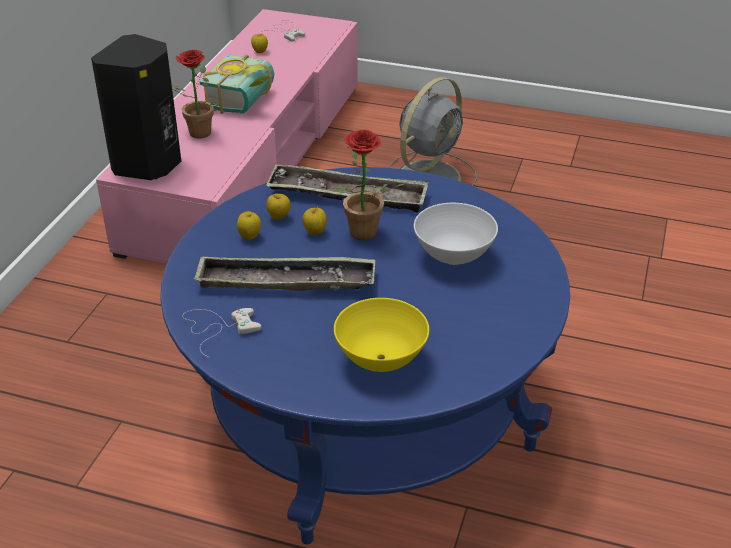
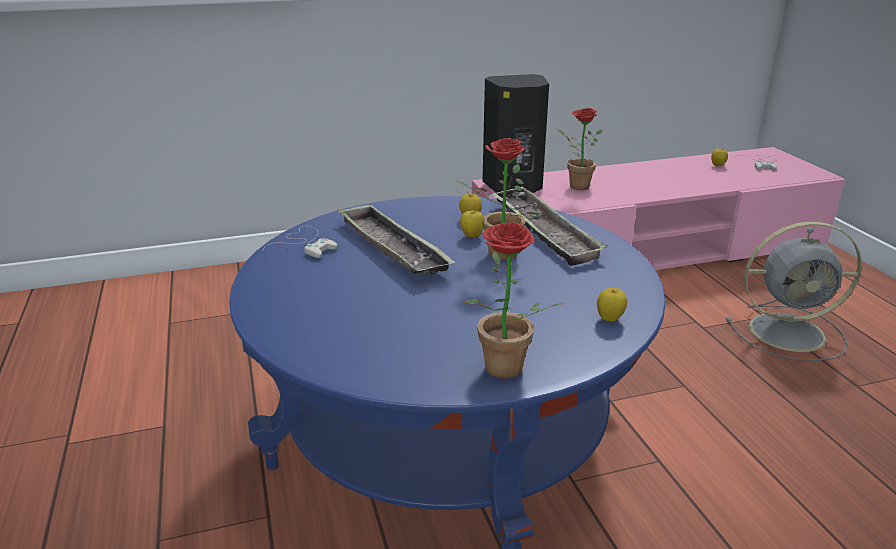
camera: 55 degrees right, 10 degrees down
(246, 101) = (647, 185): book -> none
(250, 237) = (430, 217): apple -> apple (610, 319)
(381, 361) = (333, 320): yellow bowl -> none
(453, 256) = (530, 303): white bowl -> none
(530, 311) = (501, 372): none -> potted plant

